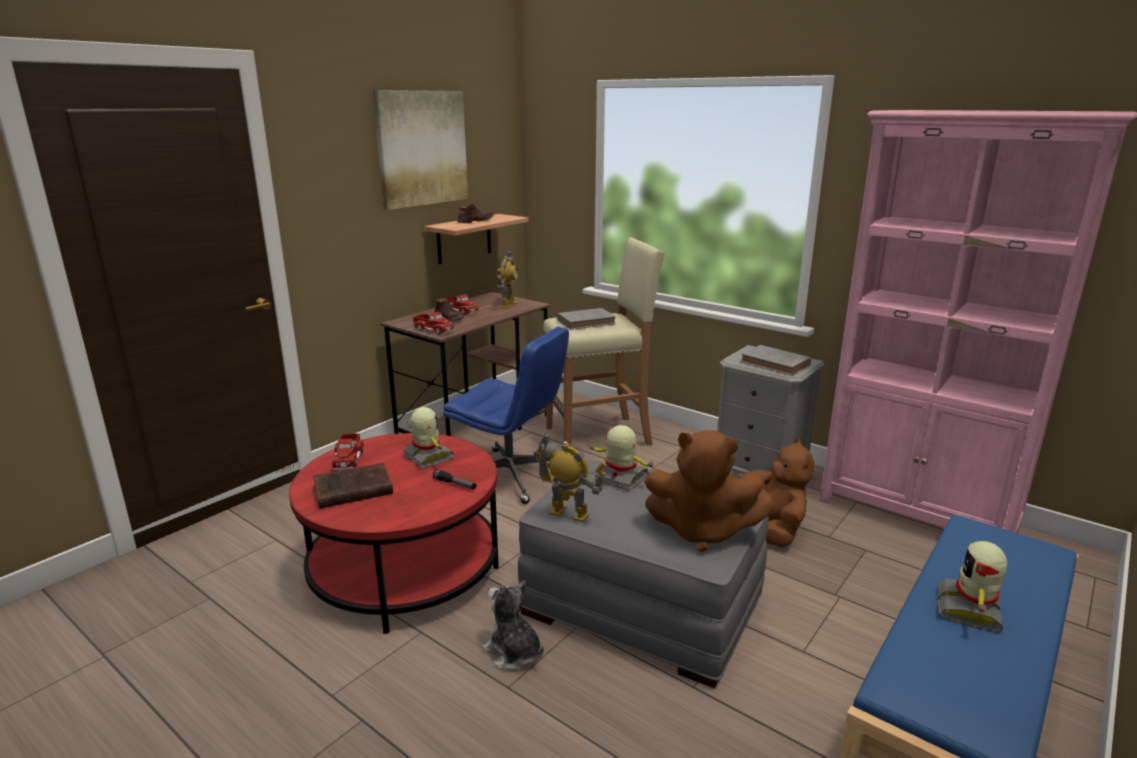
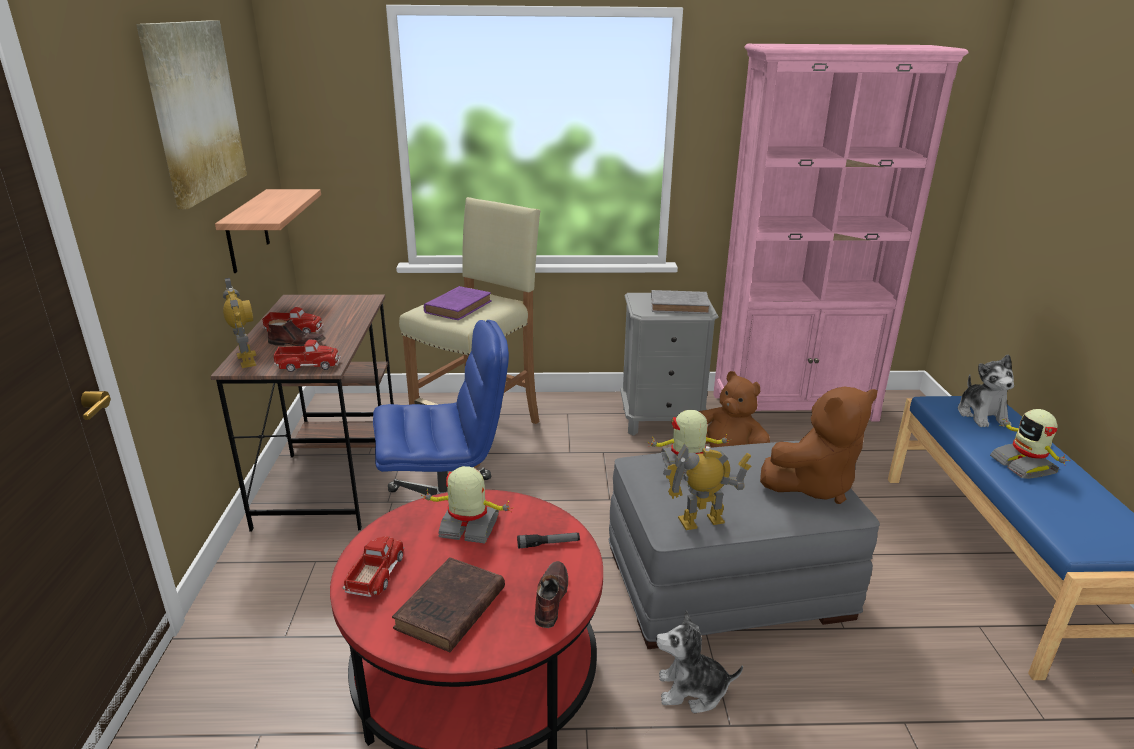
camera: 40 degrees left, 5 degrees up
(348, 459) = (376, 574): toy truck -> toy truck turned 120 degrees counterclockwise
(475, 221) = (269, 205): brown shoe -> brown shoe (550, 598)
(508, 305) = (338, 307): toy robot -> toy robot (247, 360)
(587, 322) = (459, 306): grey book -> purple book
(1009, 556) = (982, 415): none -> plush toy

